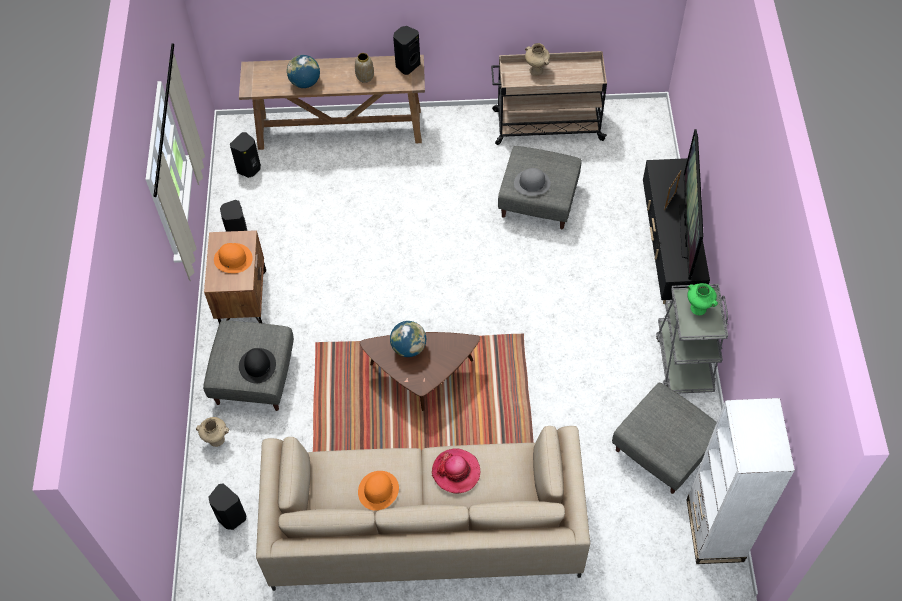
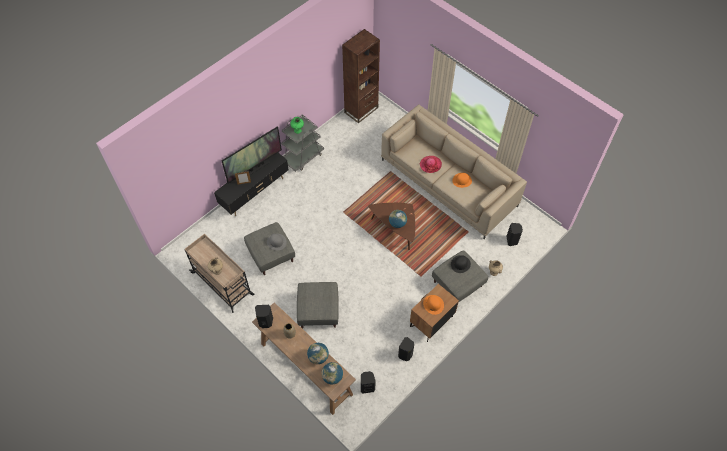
camera: 135 degrees left, 0 degrees up
(267, 79) = (332, 377): none -> globe
(663, 449) = (346, 140): grey ottoman -> grey ottoman (318, 311)
(714, 530) = (361, 110): white bookcase -> brown bookcase

